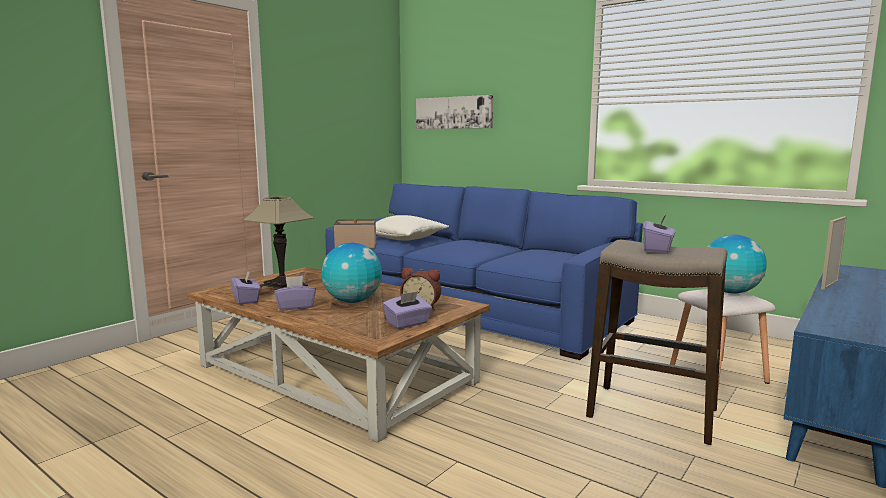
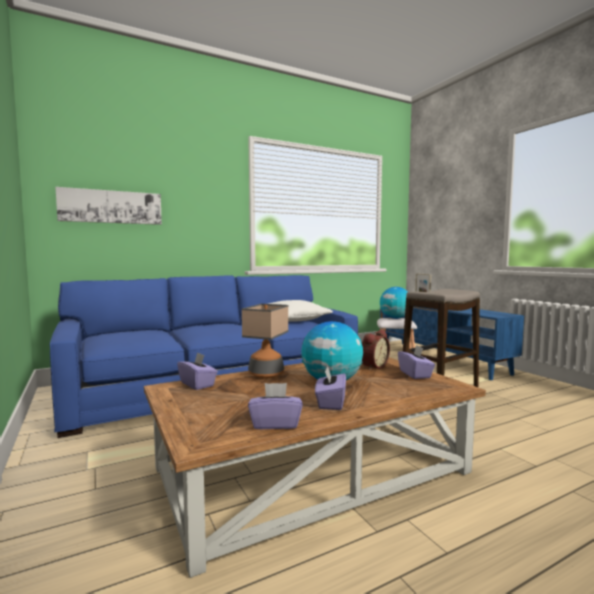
camera: 65 degrees left, 5 degrees down
(282, 287) = (233, 402): table lamp -> none
(405, 239) = (145, 336): white pillow -> white pillow (294, 320)
(657, 249) = (443, 292): purple tissue box -> purple tissue box (197, 384)

